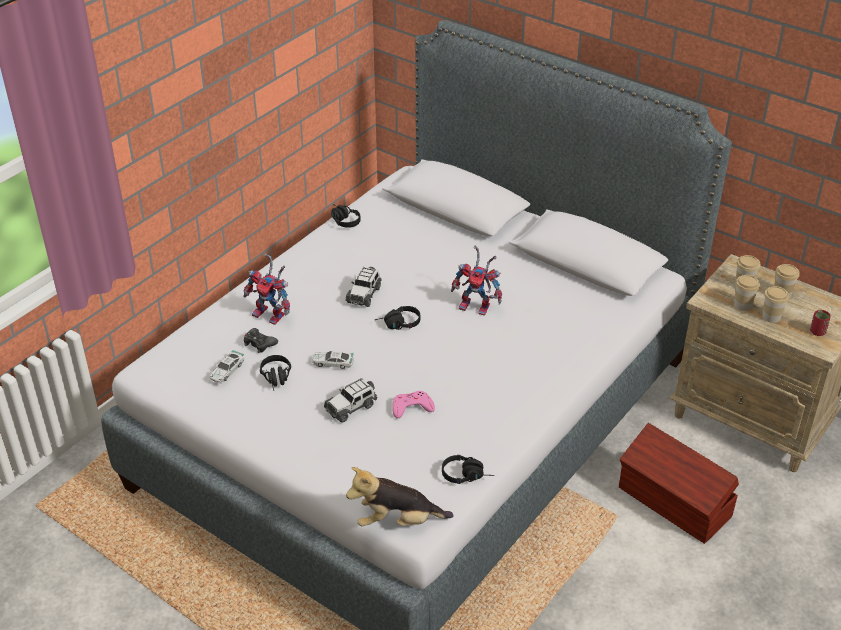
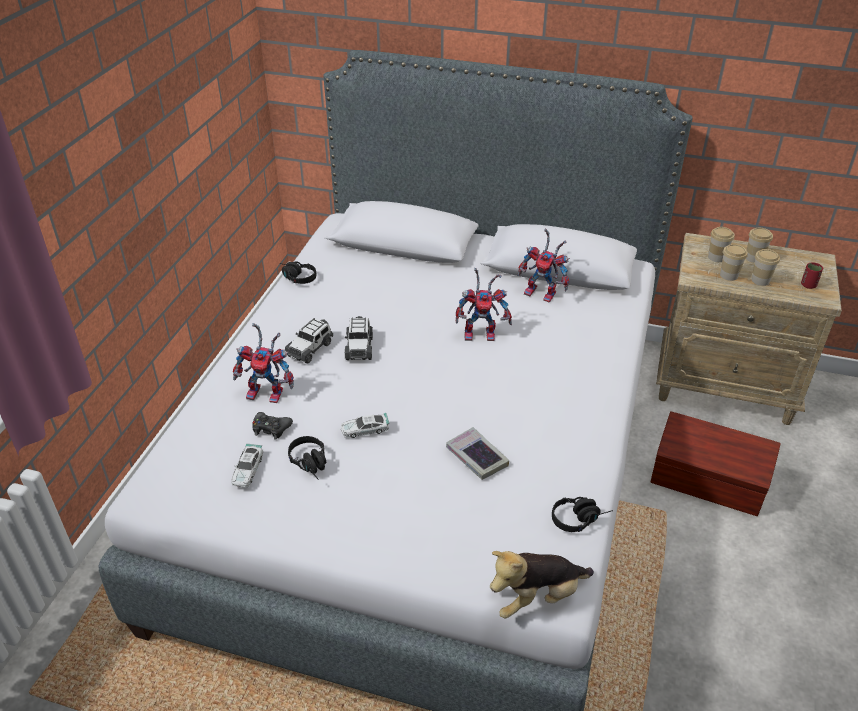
camera: 20 degrees left, 0 degrees up
(351, 407) = (411, 475): toy car -> toy car (310, 348)
(398, 325) = (412, 371): black headphones -> none
(411, 407) = (476, 457): pink game controller -> book
(556, 283) = (543, 293): none -> toy robot

